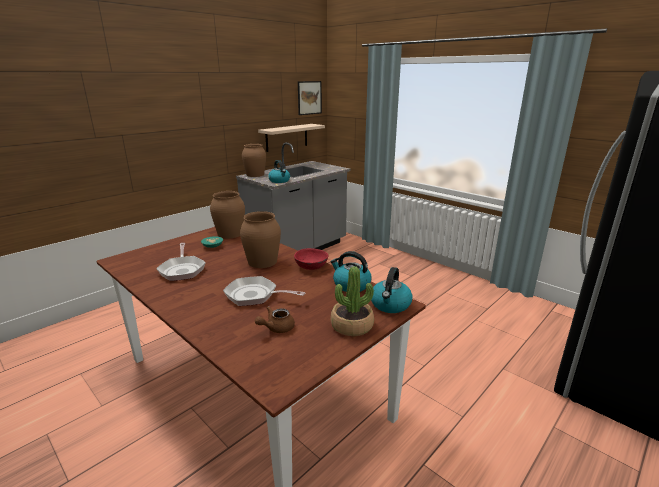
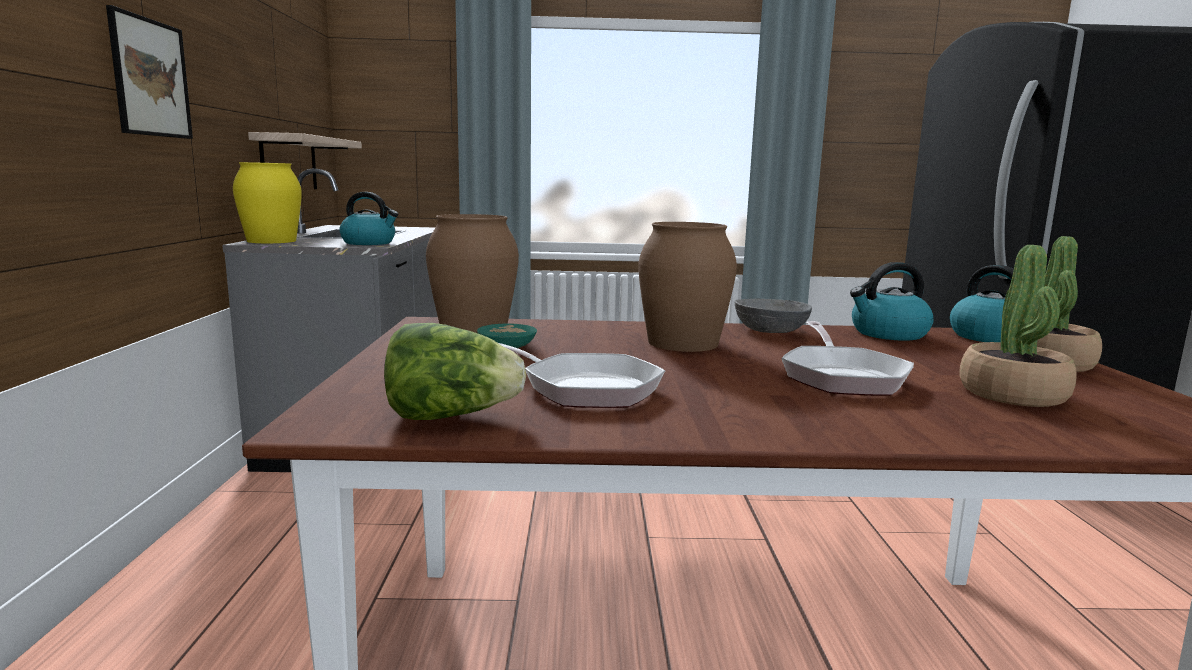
camera: 45 degrees left, 10 degrees down
(136, 268) = (451, 417): none -> lettuce
(255, 174) = (271, 241): brown vase -> yellow vase
(255, 295) = (841, 376): frying pan -> frying pan turned 60 degrees counterclockwise
(276, 328) = (1013, 394): brown teapot -> potted plant
(309, 97) = (313, 82): picture -> picture (150, 78)
(310, 266) = (770, 331): red bowl -> grey bowl

